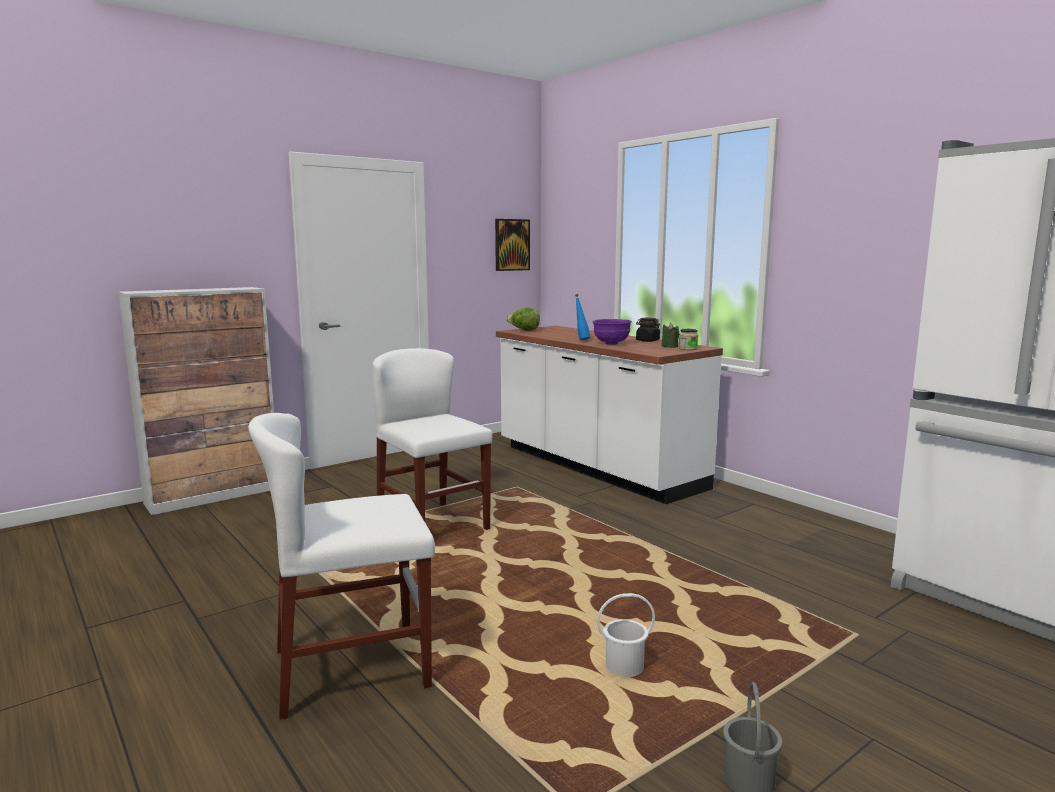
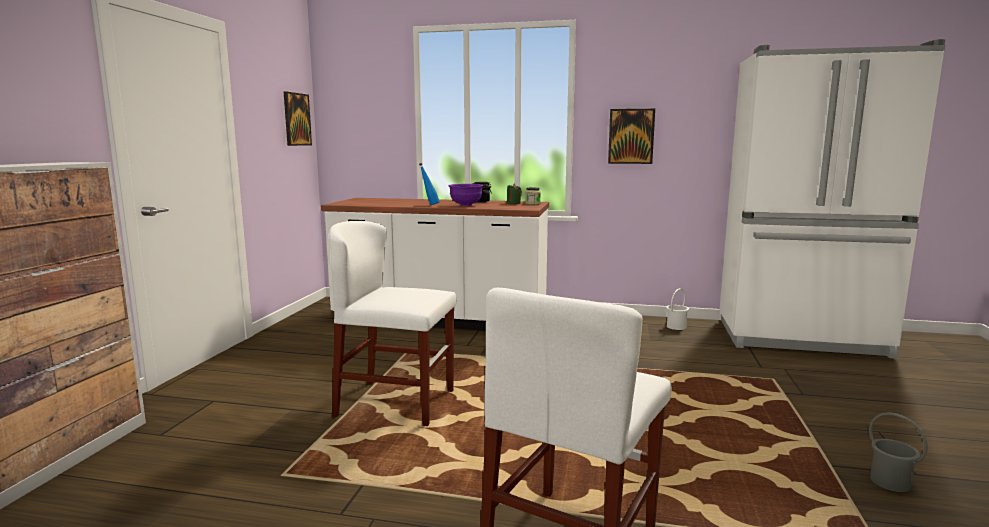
camera: 40 degrees left, 0 degrees up
(524, 330) = (347, 202): lettuce -> none
(624, 667) = (723, 450): white bucket -> white bucket (676, 327)
(837, 269) = (631, 136): none -> picture

